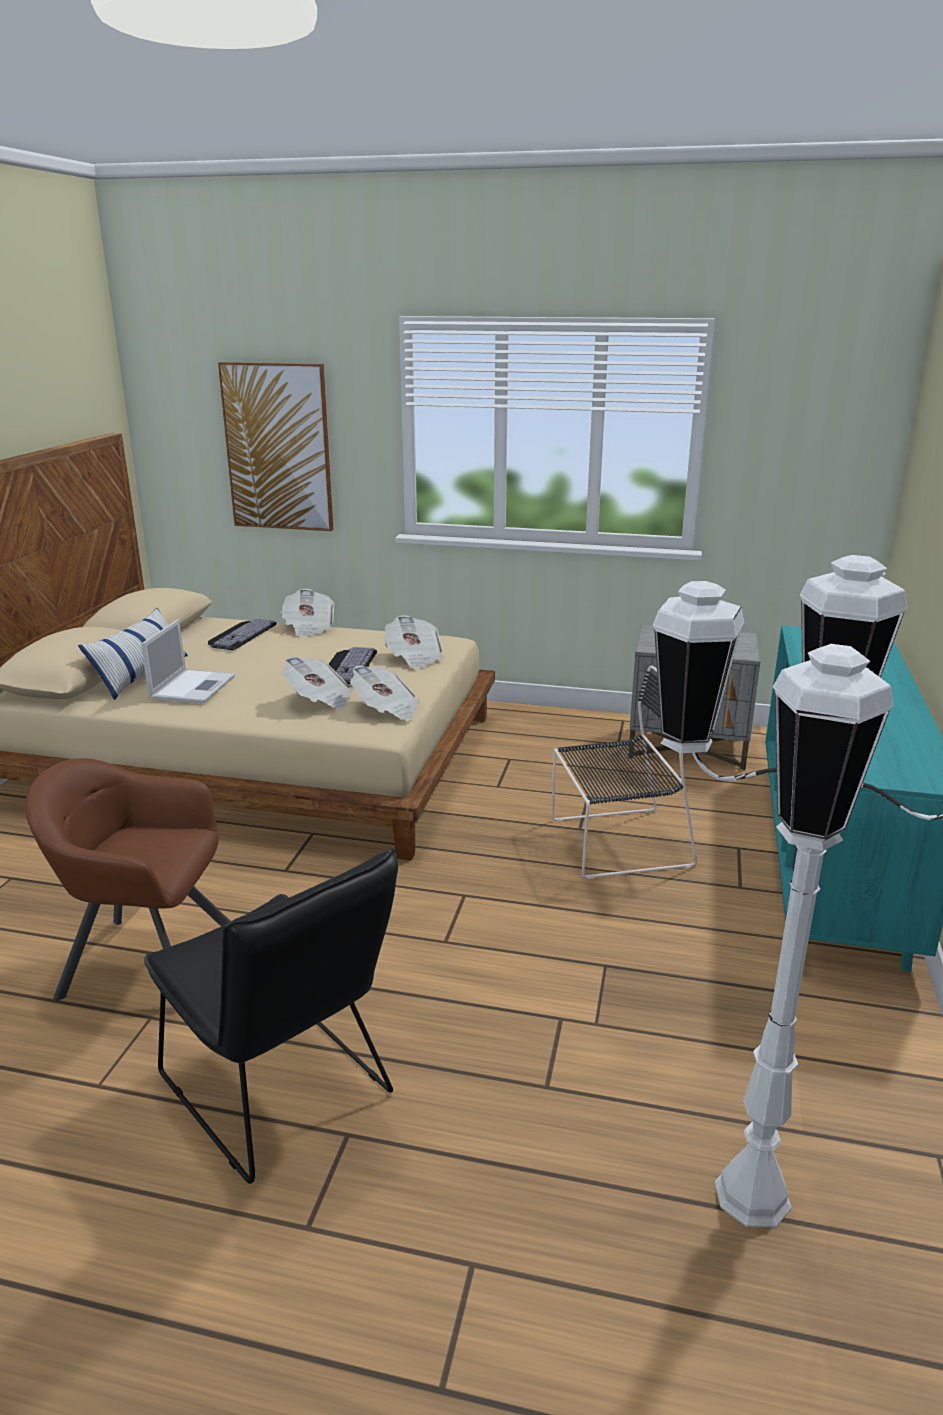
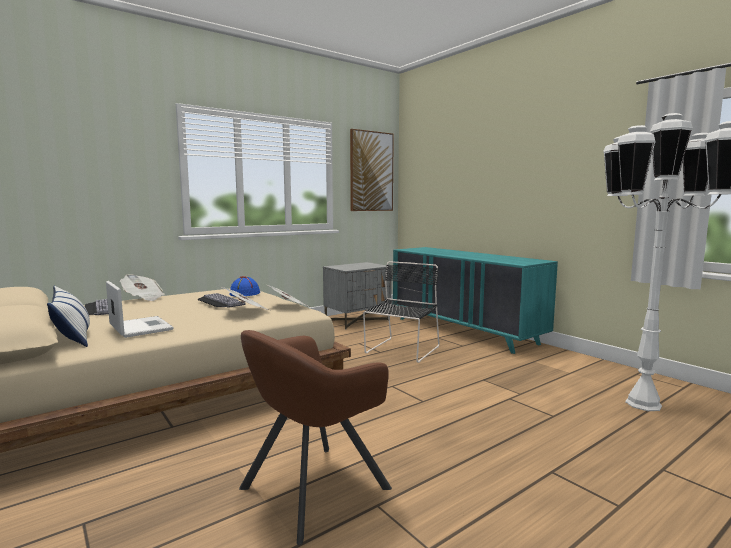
camera: 50 degrees left, 15 degrees down
(278, 447) = (84, 182): picture -> picture (371, 171)
(284, 1093) = (502, 480): black chair -> none
(414, 657) = (245, 293): newspaper -> blue hat

